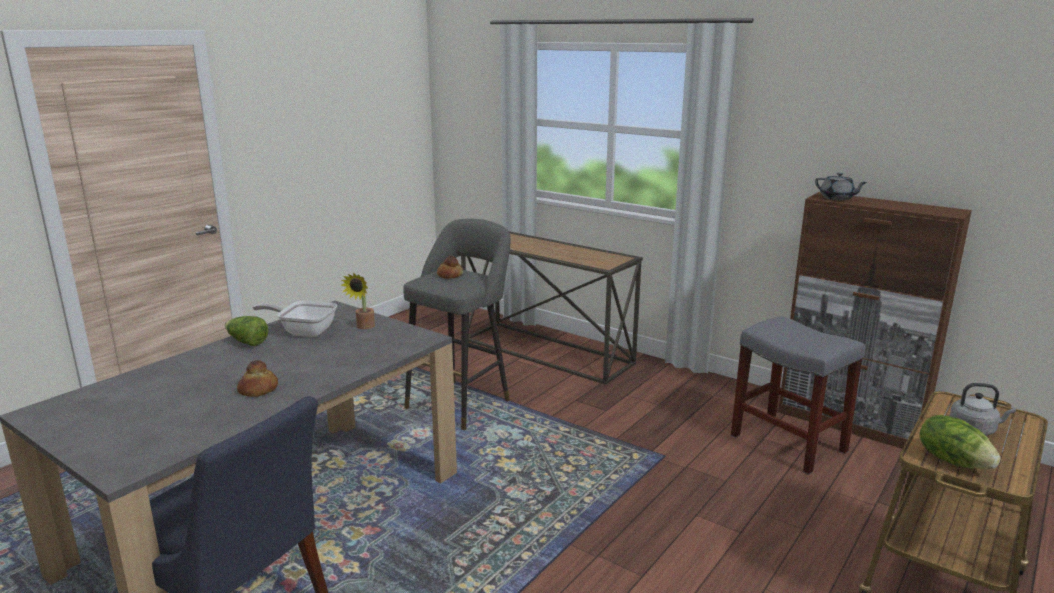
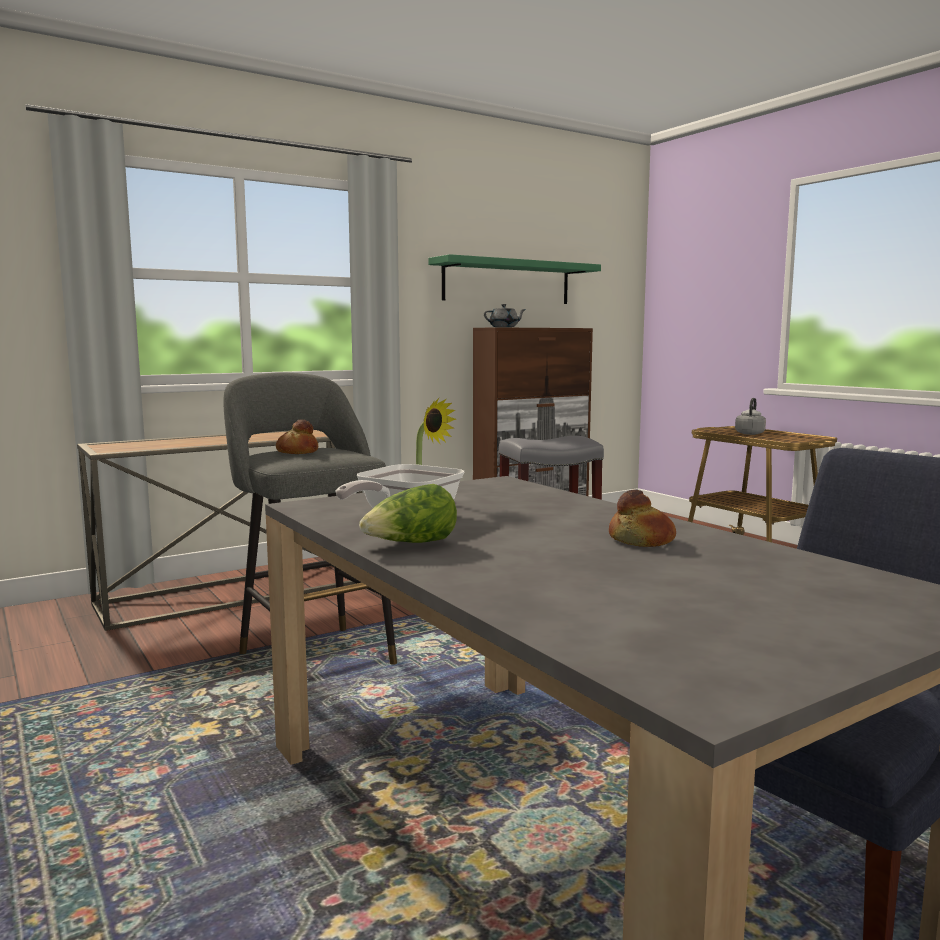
camera: 70 degrees left, 10 degrees down
(883, 144) = (507, 282): none -> green shelf
(953, 461) = (793, 439): lettuce -> none

